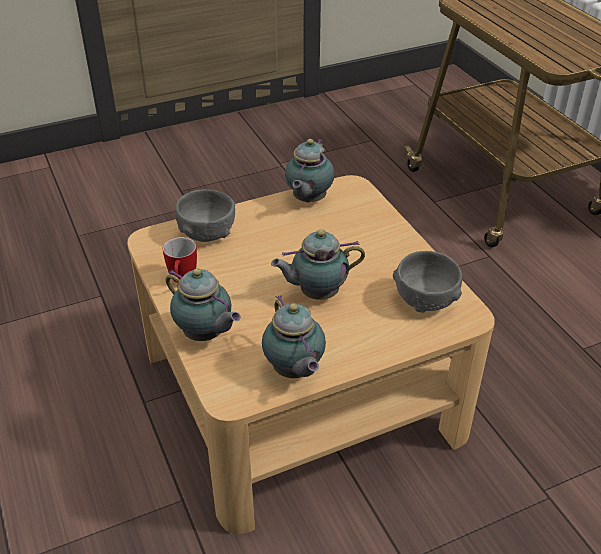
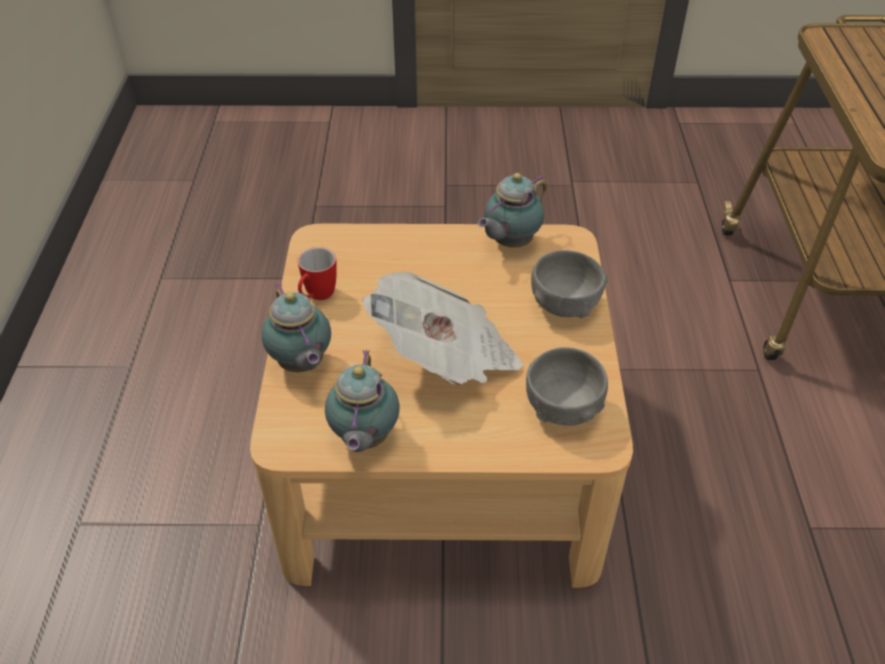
camera: 25 degrees right, 5 degrees up
(207, 233) = (376, 250): grey bowl -> grey bowl (564, 304)
(316, 293) = (446, 357): teapot -> newspaper

